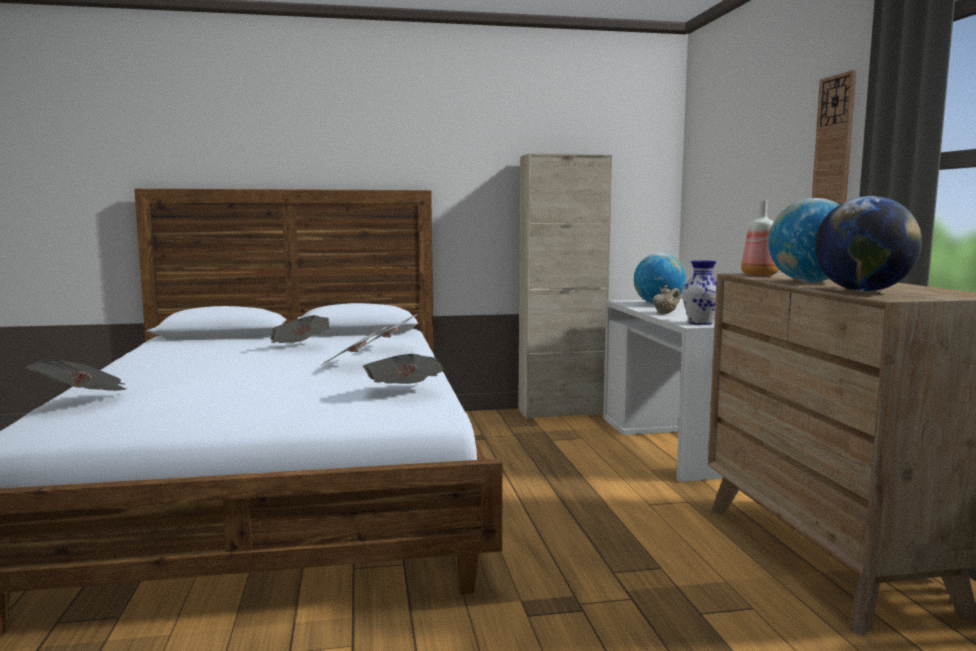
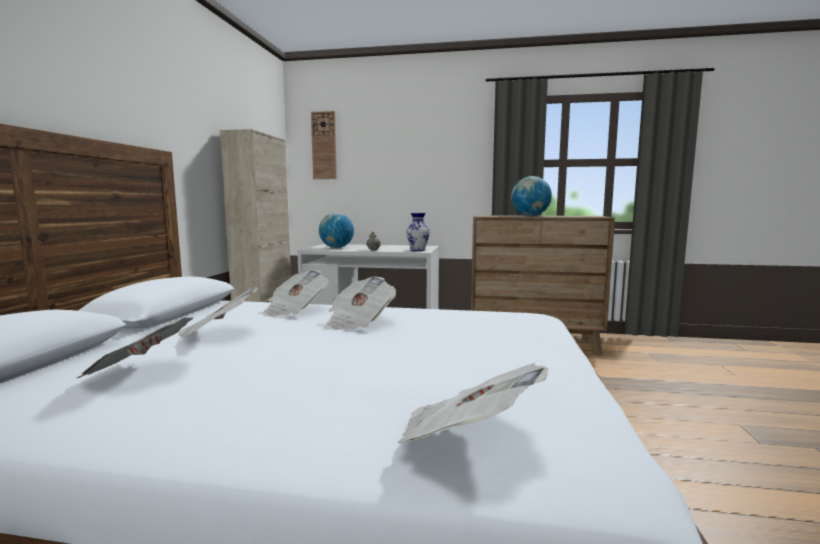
camera: 70 degrees left, 0 degrees up
(404, 392) = (480, 316): newspaper -> newspaper (140, 373)
(758, 275) = (489, 216): bottle -> none
(834, 145) = (454, 151): wall clock -> wall clock (324, 145)
(862, 291) = (575, 216): globe -> none

